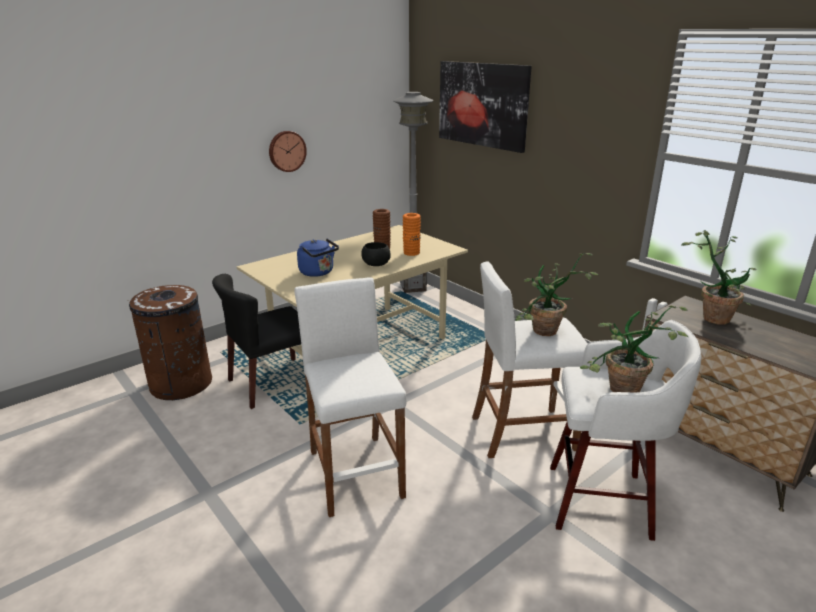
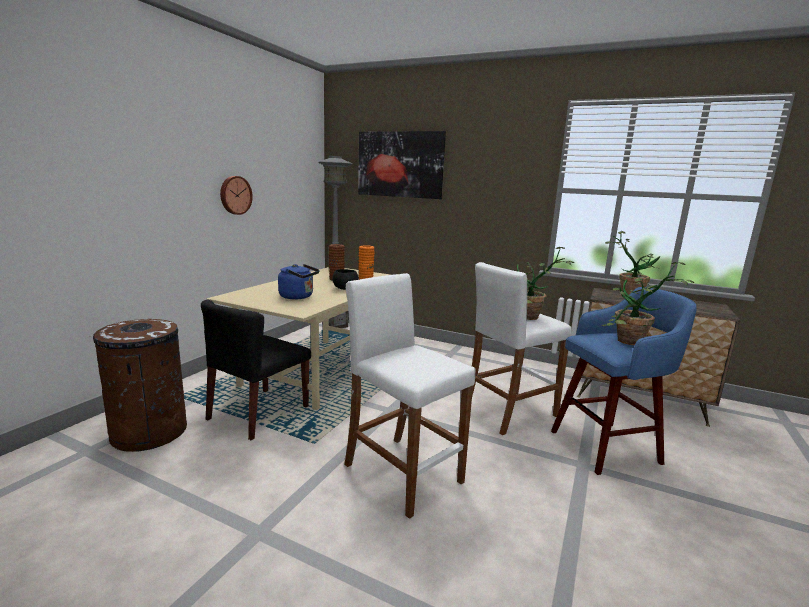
camera: 25 degrees left, 10 degrees down
(603, 501) = (607, 447): white stool -> blue stool

